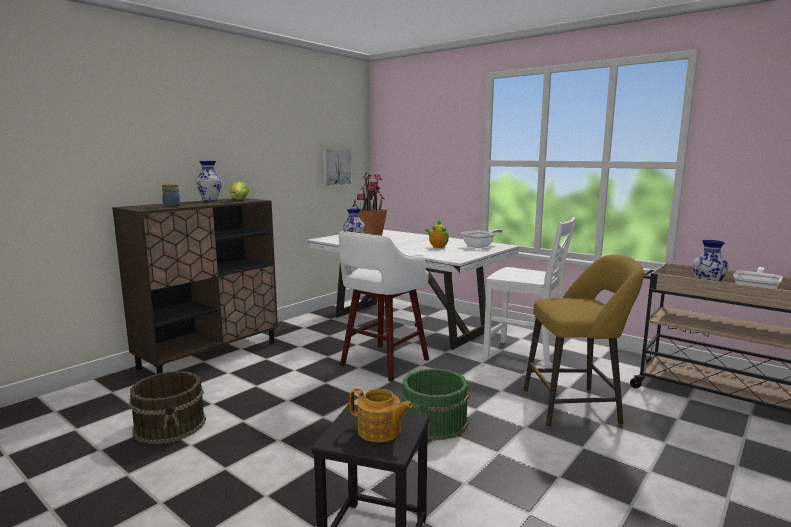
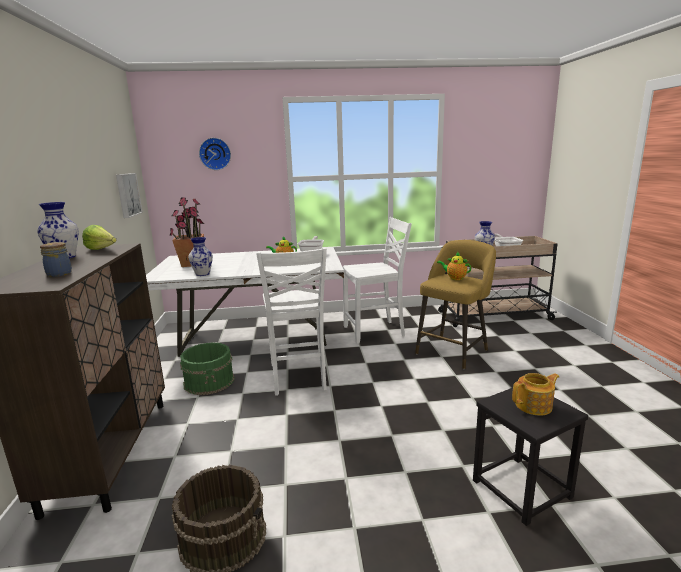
camera: 45 degrees left, 5 degrees up
(383, 363) = (298, 377): white stool -> white chair
(423, 134) = (215, 154): none -> wall clock
(435, 422) = (411, 399): green bucket -> green bucket (209, 381)
(580, 303) = (454, 278): none -> teapot

